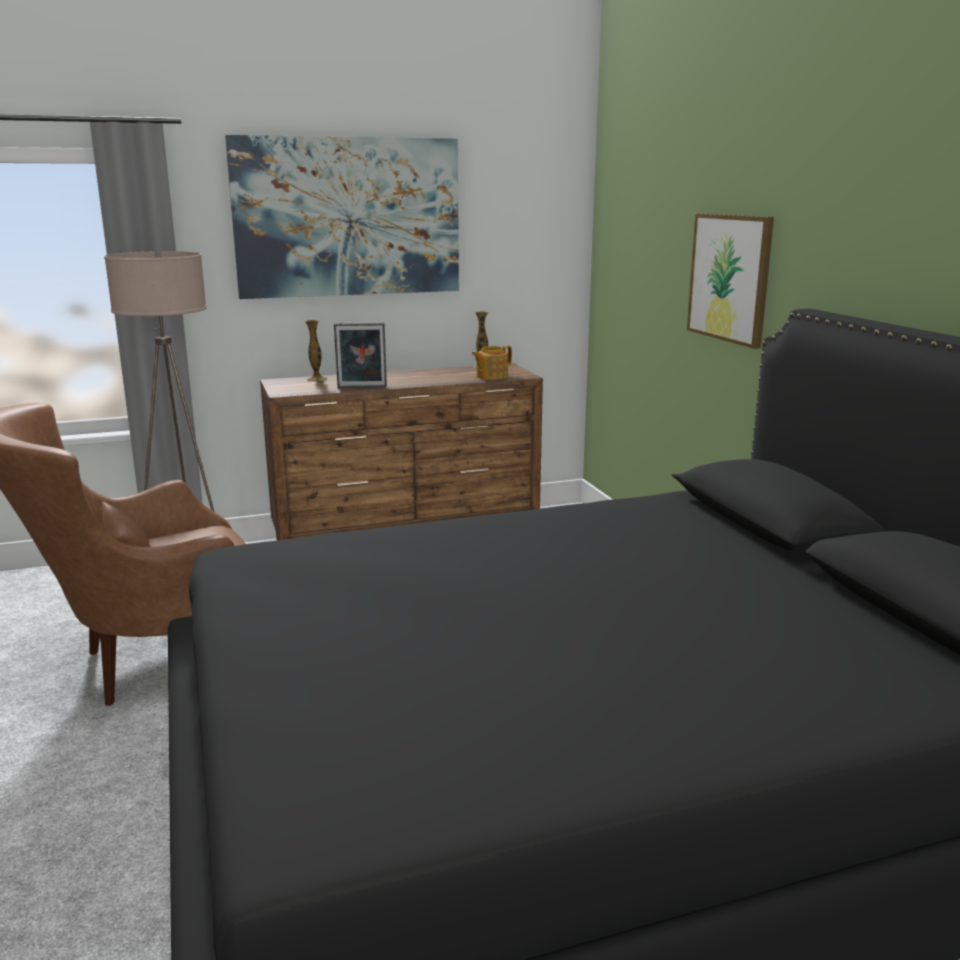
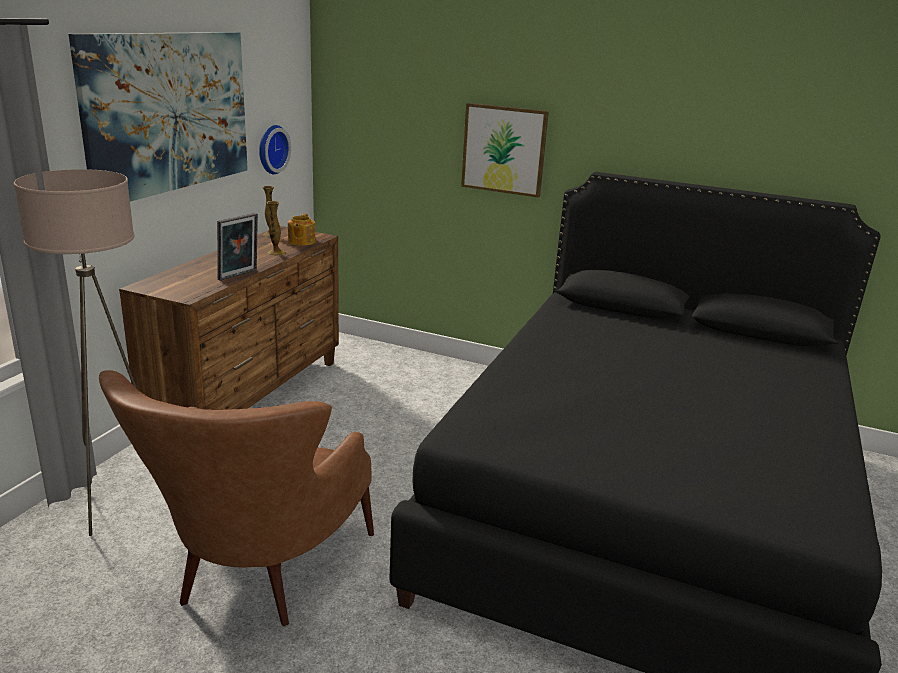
camera: 50 degrees left, 5 degrees up
(317, 379) = (173, 276): vase -> vase (276, 253)
(508, 273) = (271, 149): none -> wall clock

